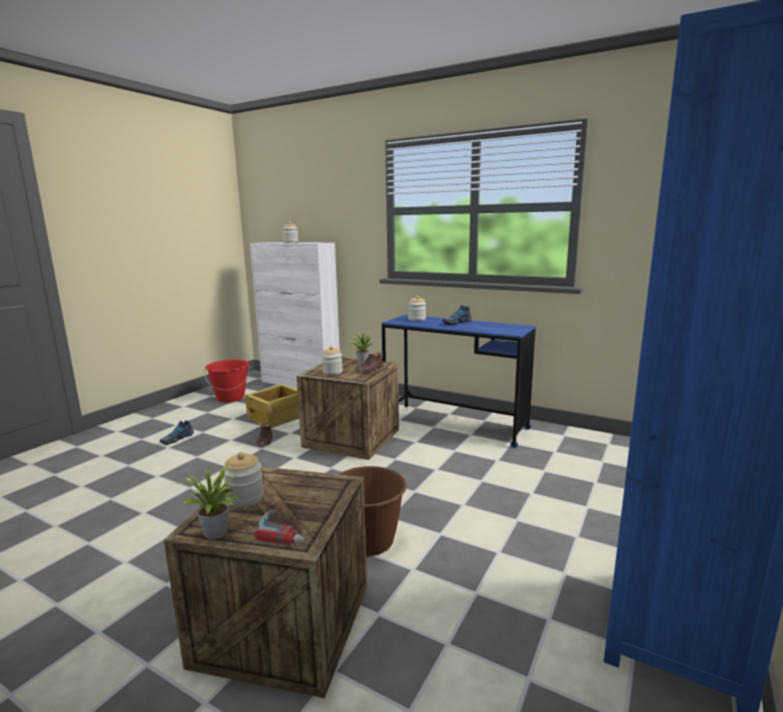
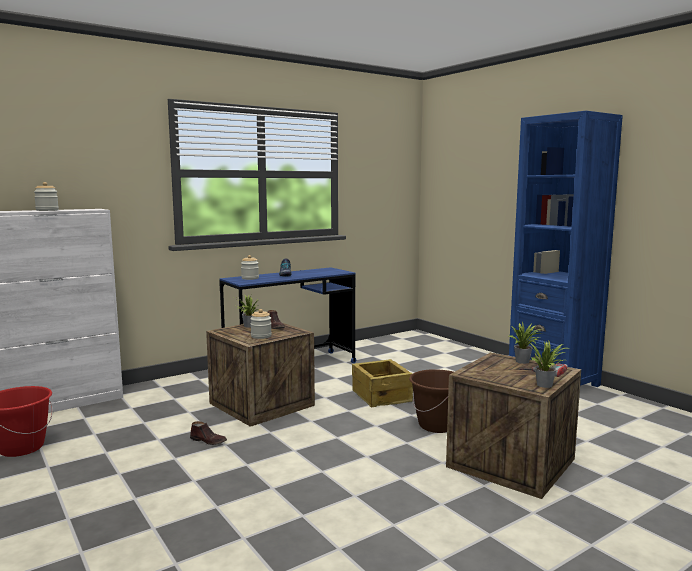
camera: 65 degrees left, 5 degrees down
(177, 439) = (113, 491): shoe -> none
(245, 498) = (503, 377): jar -> none
(278, 417) = (151, 428): crate -> crate (382, 395)
(327, 505) = (524, 362): none -> potted plant

